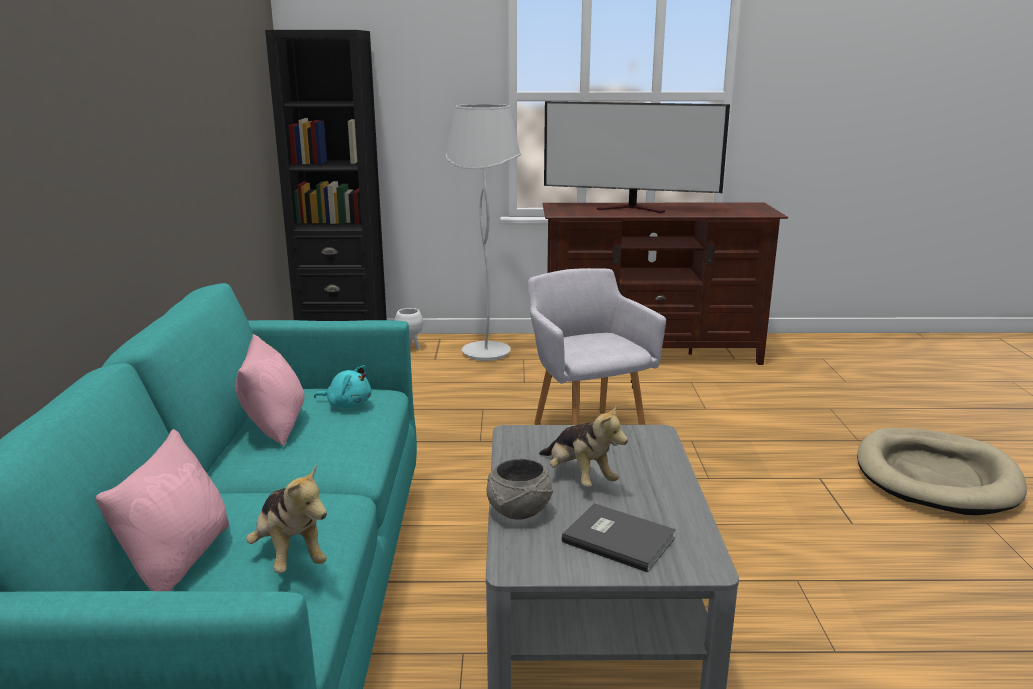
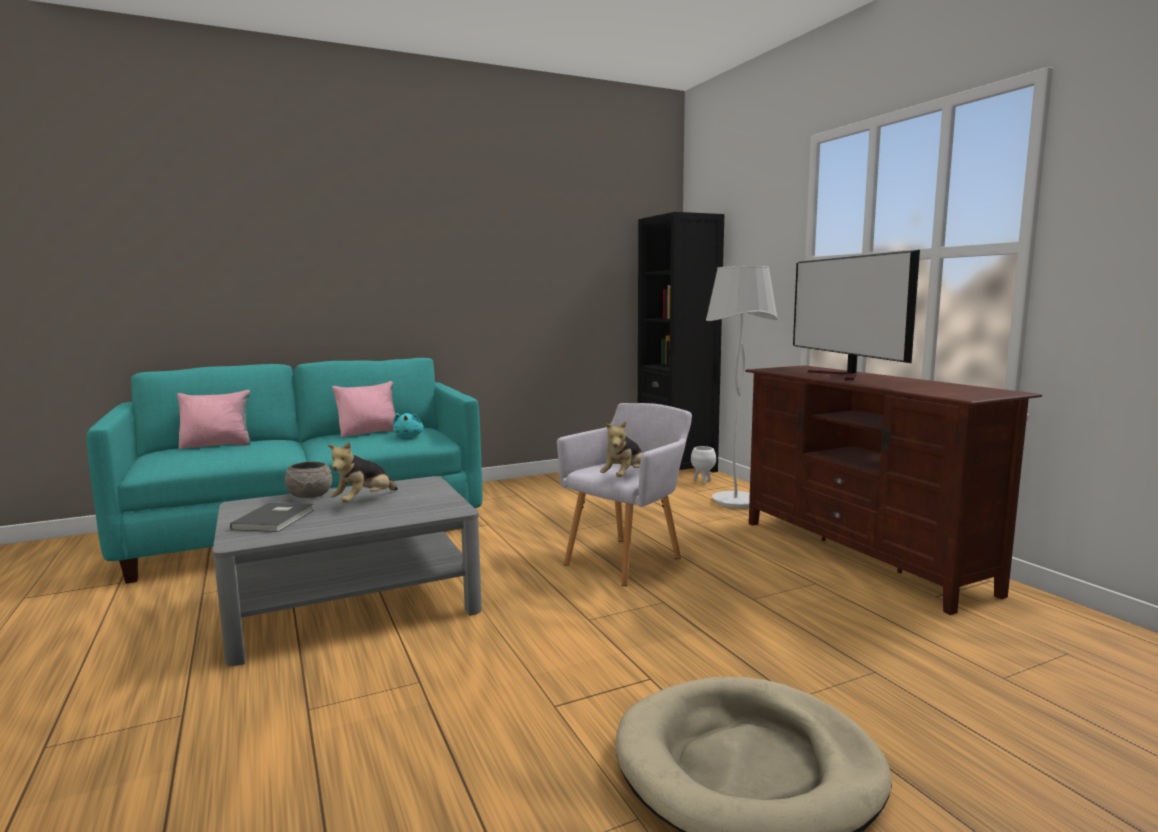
camera: 65 degrees right, 10 degrees down
(290, 555) = (218, 455): plush toy -> plush toy (625, 477)

